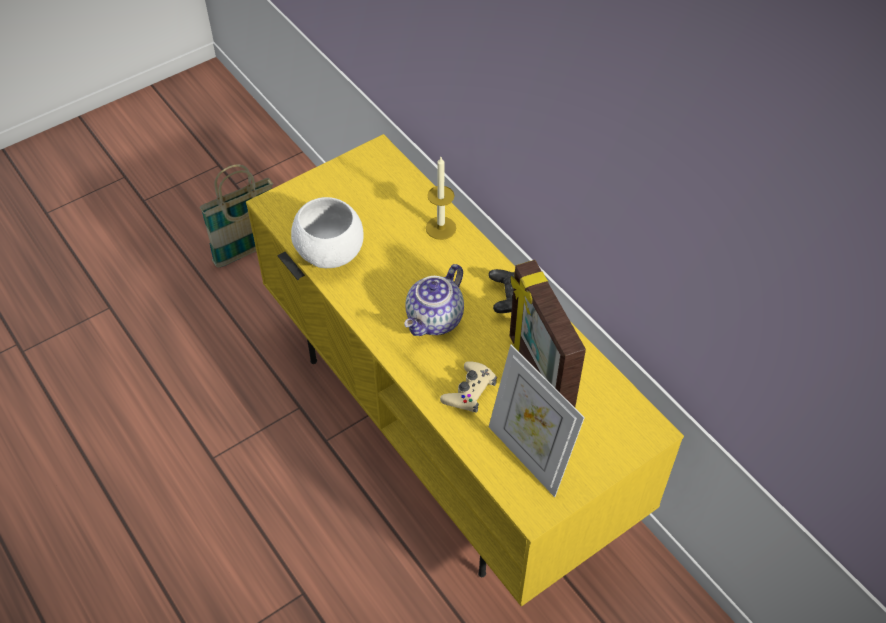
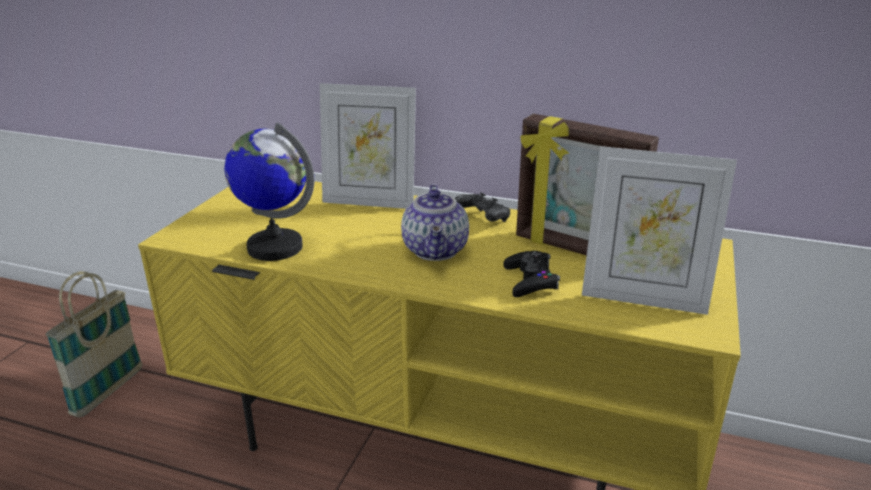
camera: 35 degrees left, 25 degrees down
(329, 254) = (275, 247): white bowl -> globe
(441, 228) = (369, 201): candle -> picture frame
(469, 391) = (530, 280): beige game controller -> black game controller

